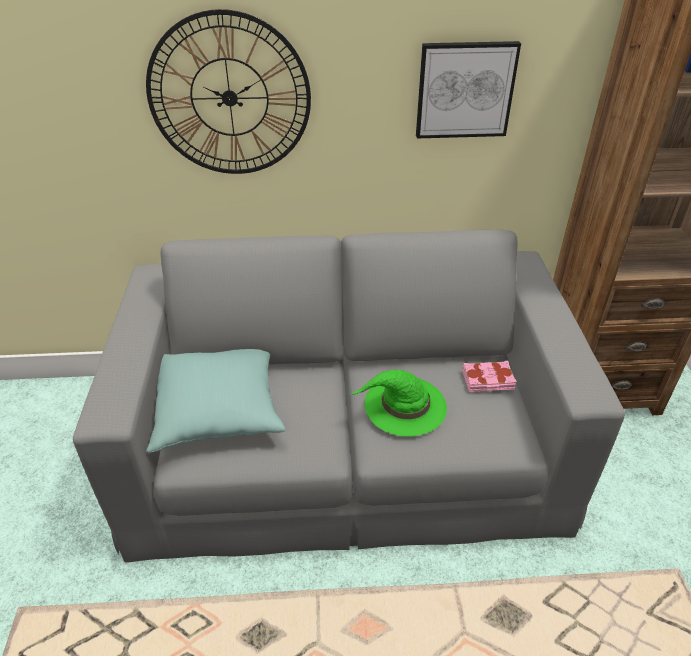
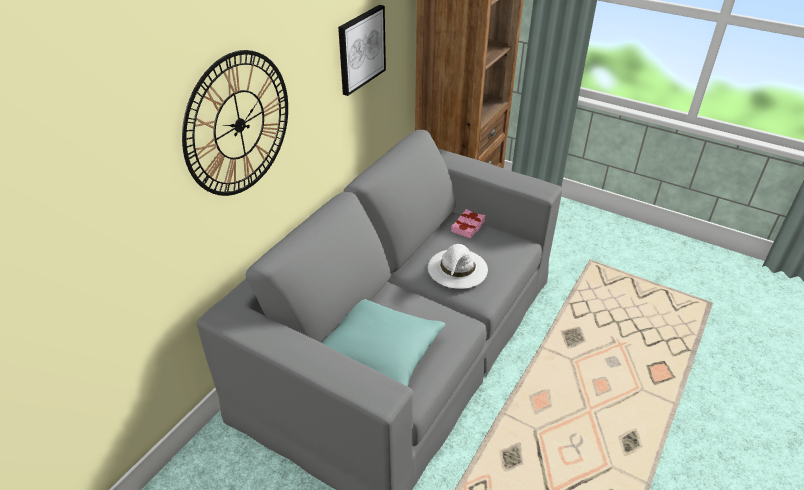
camera: 55 degrees left, 0 degrees up
(404, 406) = (457, 269): green hat -> white hat

